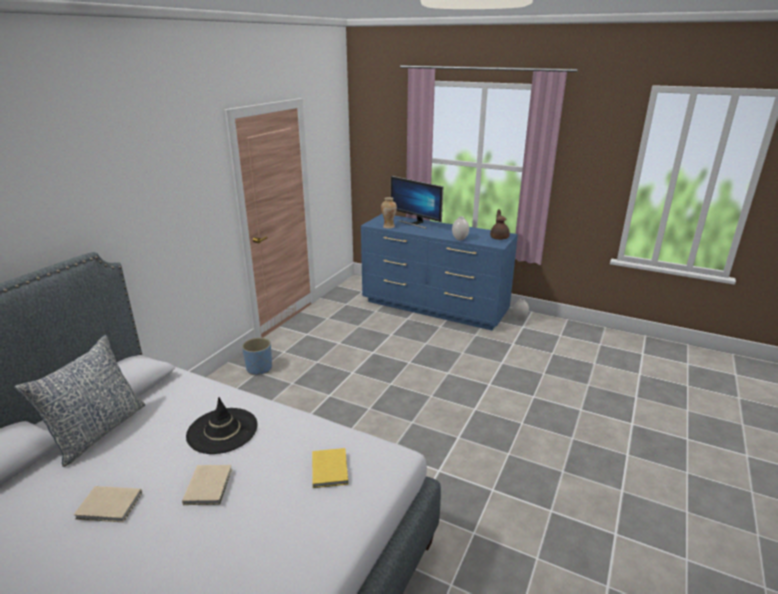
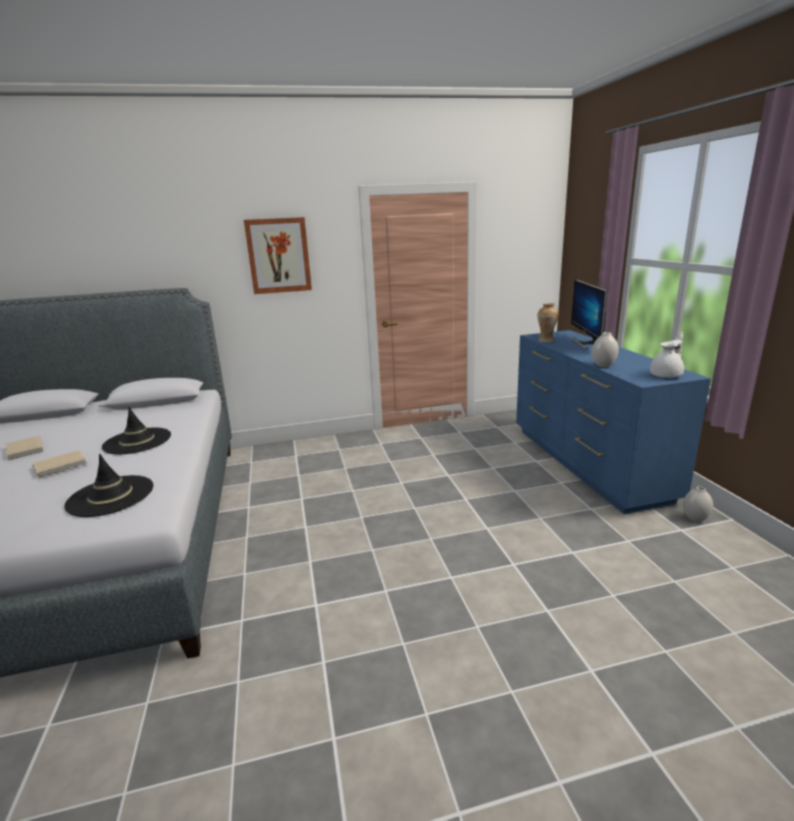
camera: 50 degrees right, 5 degrees down
(97, 431) = (109, 413): pillow -> none
(168, 192) = (278, 256): none -> picture
(259, 368) = (344, 448): blue planter -> none
(330, 468) = (111, 496): yellow book -> black hat
(499, 237) = (667, 375): brown teapot -> white teapot

